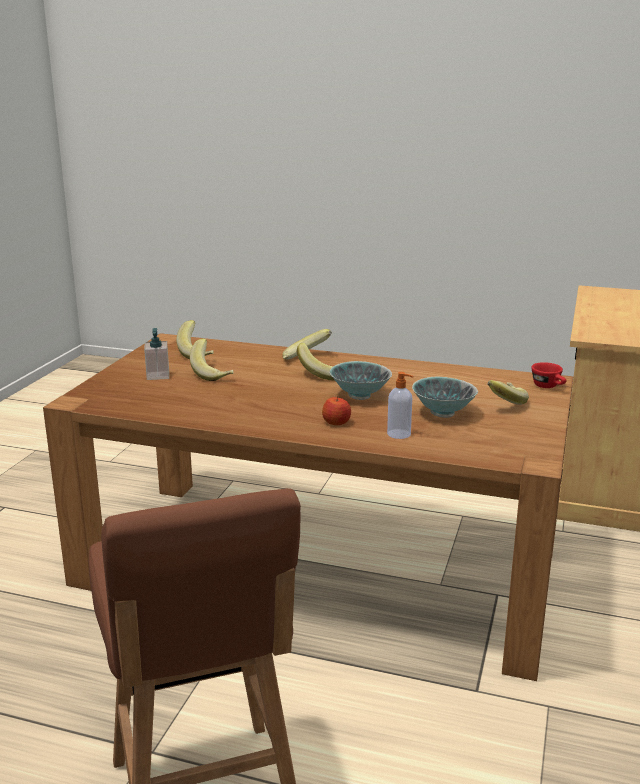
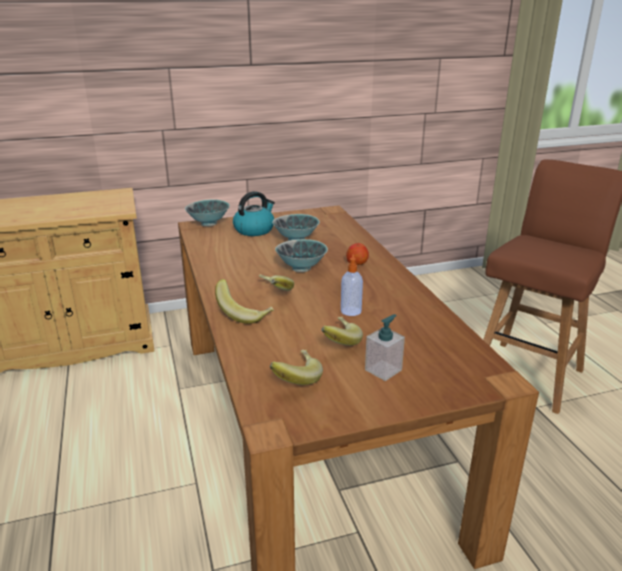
camera: 125 degrees left, 5 degrees up
(399, 434) = (345, 243): soap dispenser -> soap dispenser (351, 310)
(504, 403) = (254, 229): banana -> kettle
(549, 386) = (209, 224): red cup -> bowl

